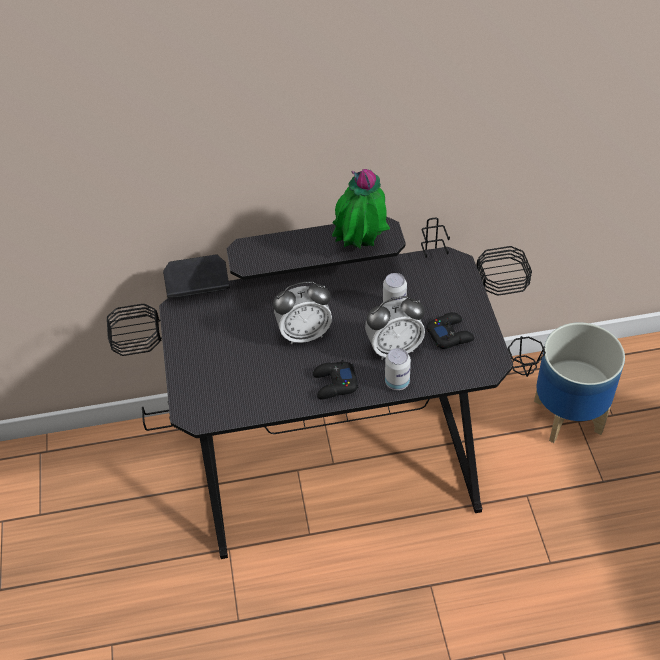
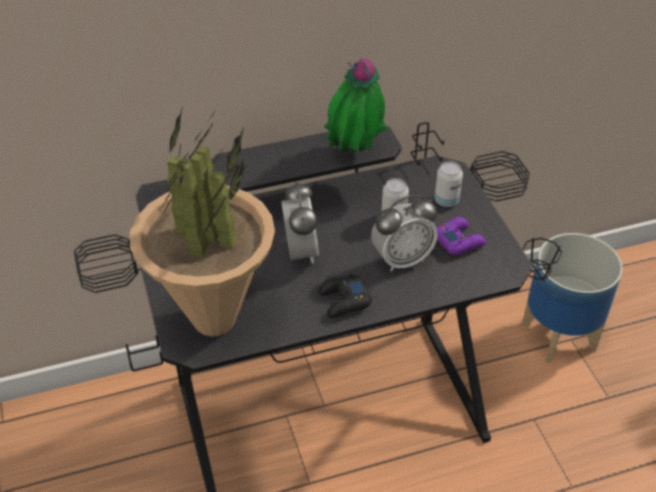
camera: 10 degrees left, 5 degrees down
(218, 391) = (214, 319): none -> potted plant
(304, 334) = (300, 251): alarm clock -> alarm clock turned 75 degrees counterclockwise
(397, 382) = (412, 293): can -> can (446, 200)
(450, 334) = (459, 240): black game controller -> purple game controller

